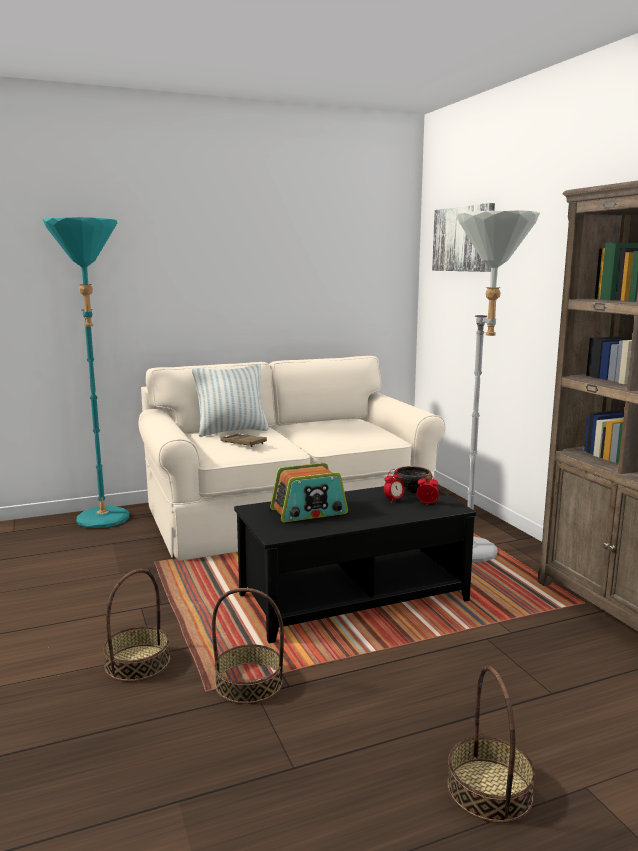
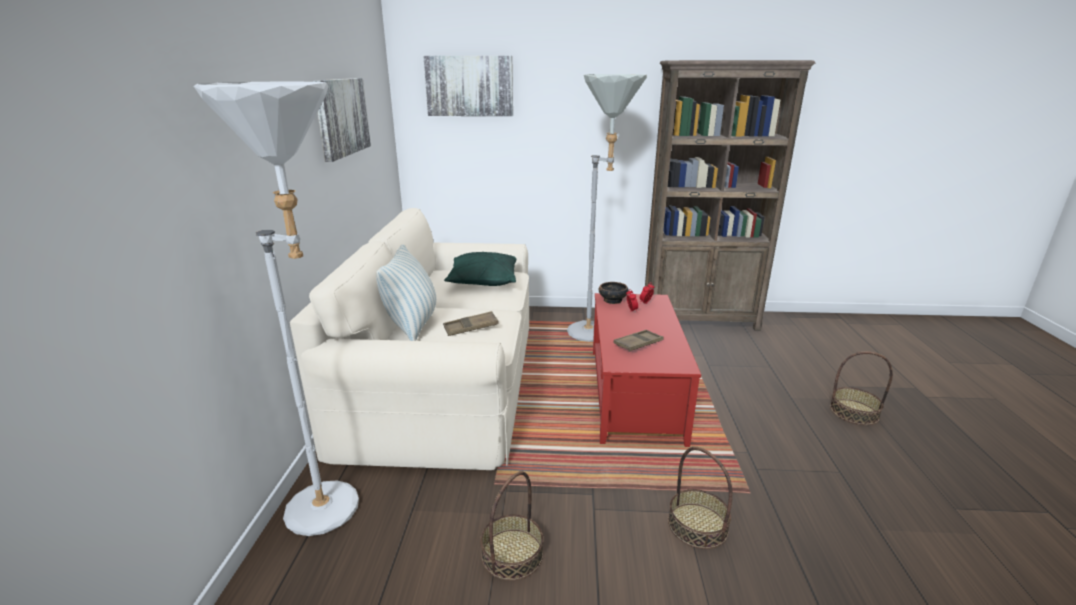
camera: 65 degrees left, 10 degrees up
(104, 523) = (338, 509): turquoise floor lamp -> white floor lamp
(249, 683) = (741, 469): basket -> basket (512, 554)
(290, 260) = (341, 117): none -> picture
(309, 512) = (638, 344): radio -> brown tray
(350, 432) = (483, 281): none -> green pillow
(352, 597) = (632, 394): black coffee table -> red coffee table

